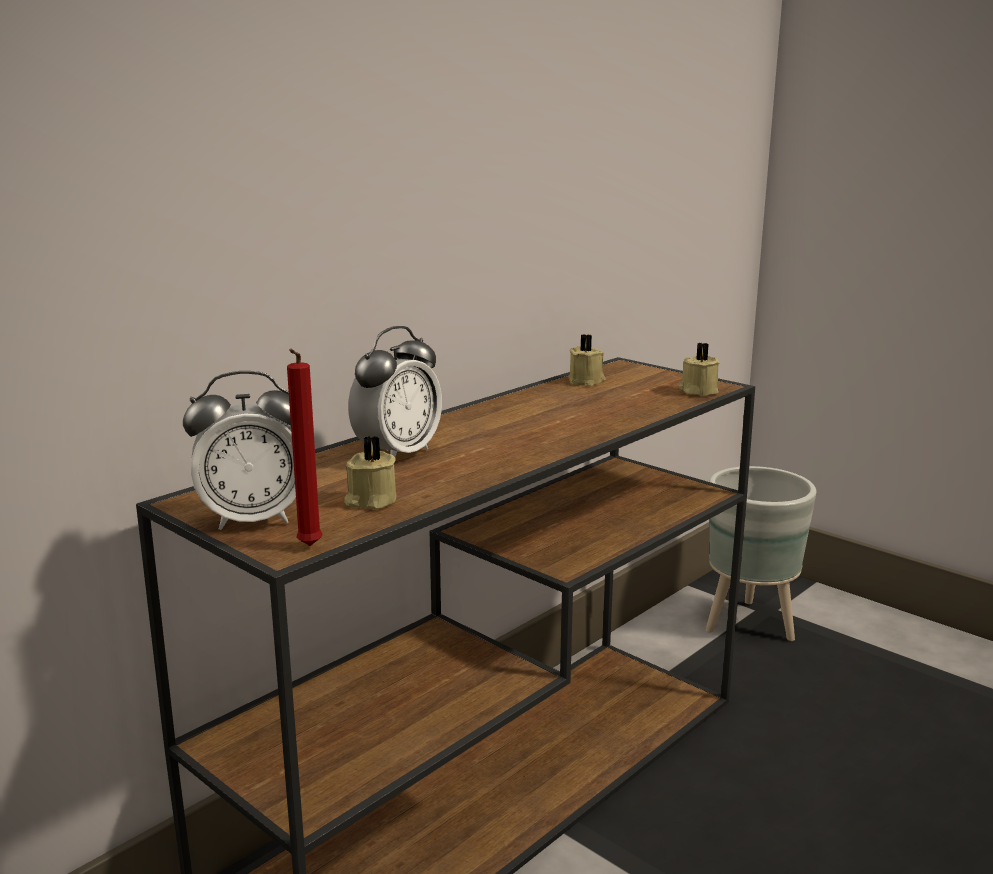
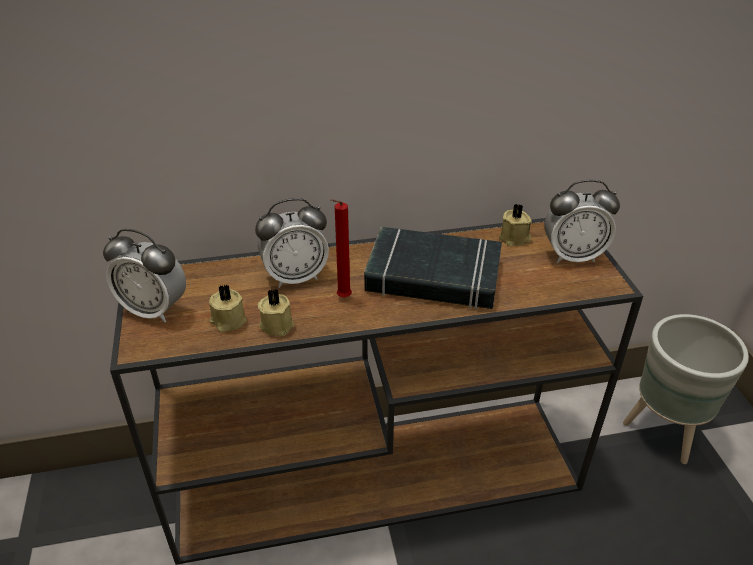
camera: 35 degrees right, 20 degrees up
(308, 548) = (149, 352): red candle -> red candle (342, 298)
(551, 418) = (433, 276): none -> black book
(658, 379) = (572, 256): none -> alarm clock
(698, 391) = (584, 284): beige candle -> beige candle (277, 324)

